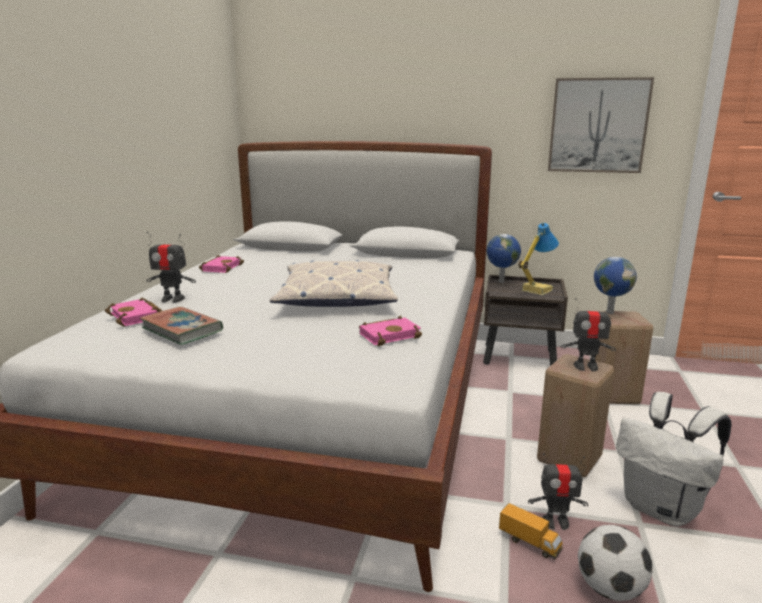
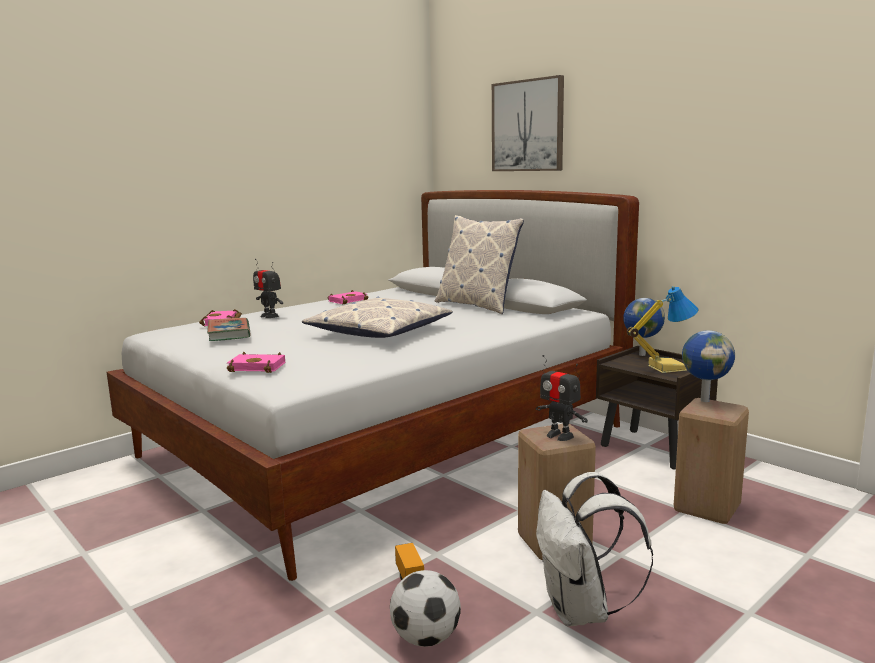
camera: 35 degrees right, 5 degrees down
(362, 257) = (477, 305): none -> pillow
(390, 335) = (352, 360): pink book -> pink book (259, 367)
(556, 522) = (458, 580): toy robot -> none
(598, 125) = (761, 171): picture -> picture (528, 126)

